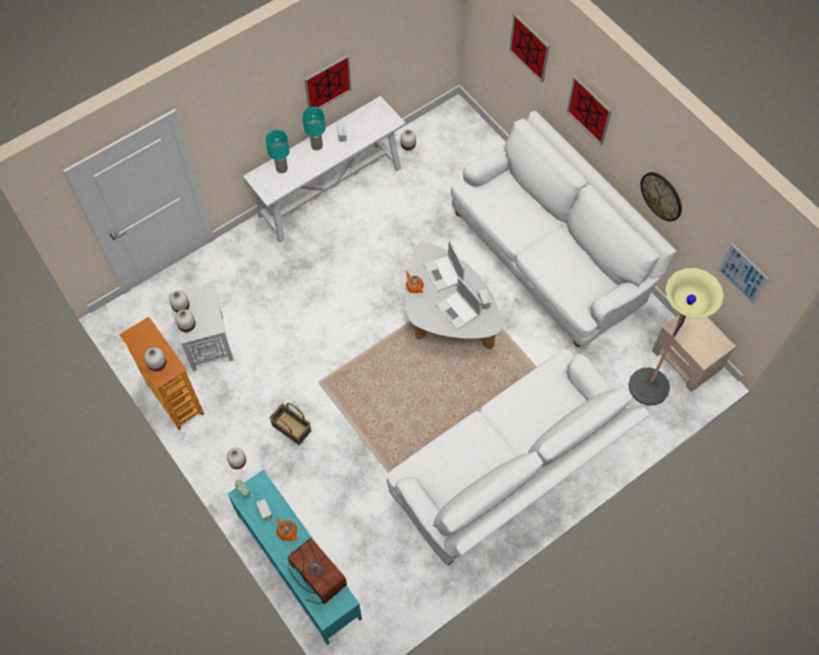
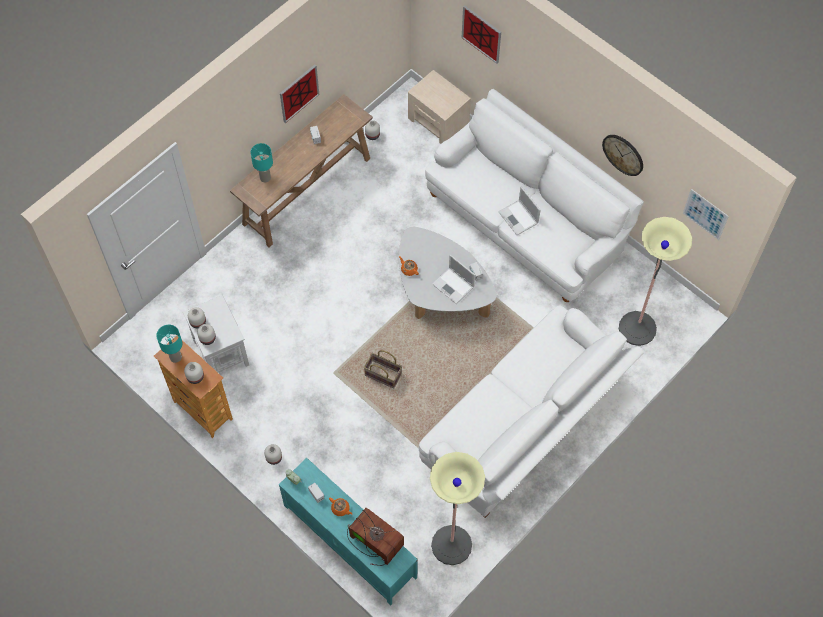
camera: 10 degrees left, 0 degrees up
(291, 429) = (317, 420): basket -> basket (382, 375)
(317, 145) = (294, 151): turquoise table lamp -> turquoise table lamp (176, 357)
(331, 191) = (307, 190): white console table -> brown console table
(406, 589) = (451, 545): none -> floor lamp
(443, 273) = (433, 253): laptop -> laptop (518, 218)
(589, 110) = (546, 85): picture -> none
(687, 359) = (667, 298): beige nightstand -> beige nightstand (438, 121)

